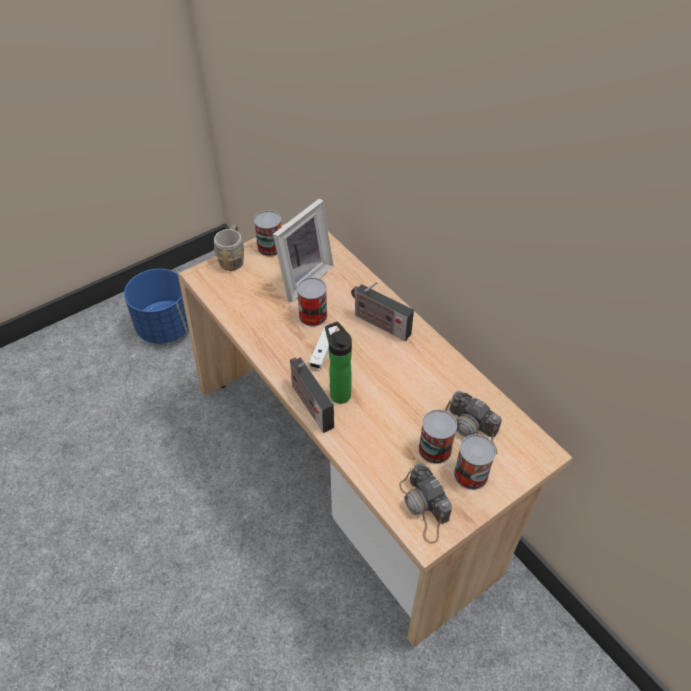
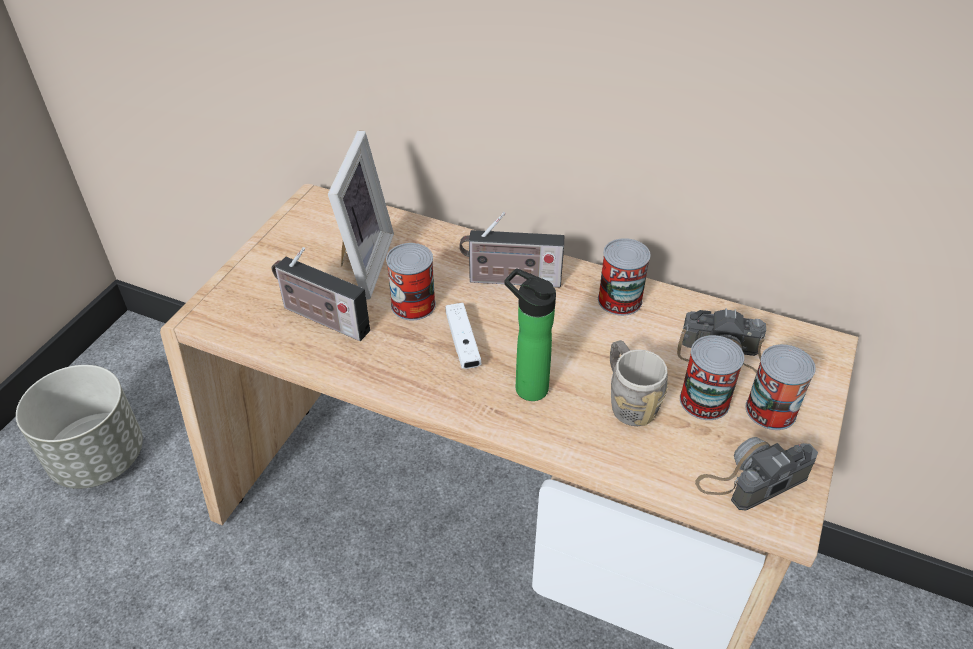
camera: 30 degrees left, 5 degrees down
(165, 327) = (98, 457): blue planter -> grey planter
(233, 259) = (238, 276): grey mug -> grey mug (628, 401)
(270, 247) = (284, 242): can -> can (619, 300)
(310, 404) = (499, 419): radio -> radio (321, 318)
(424, 507) = (752, 479): camera -> camera turned 120 degrees clockwise

